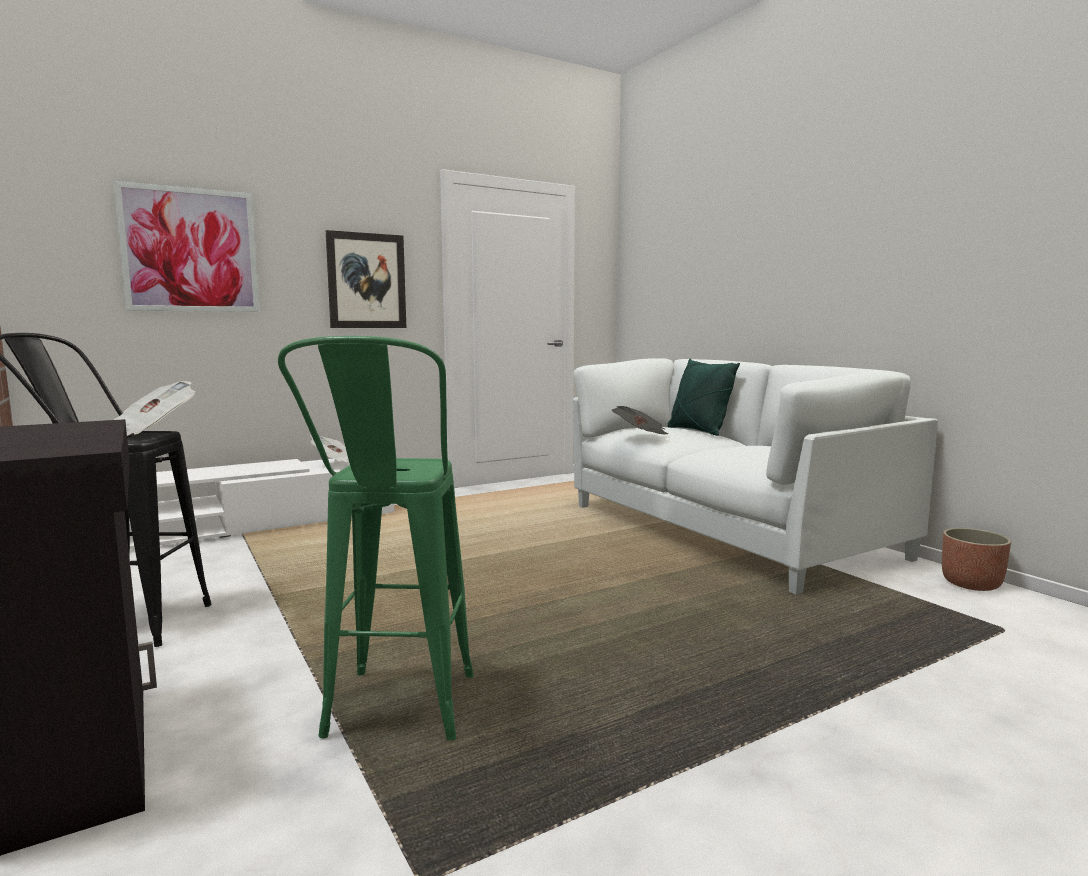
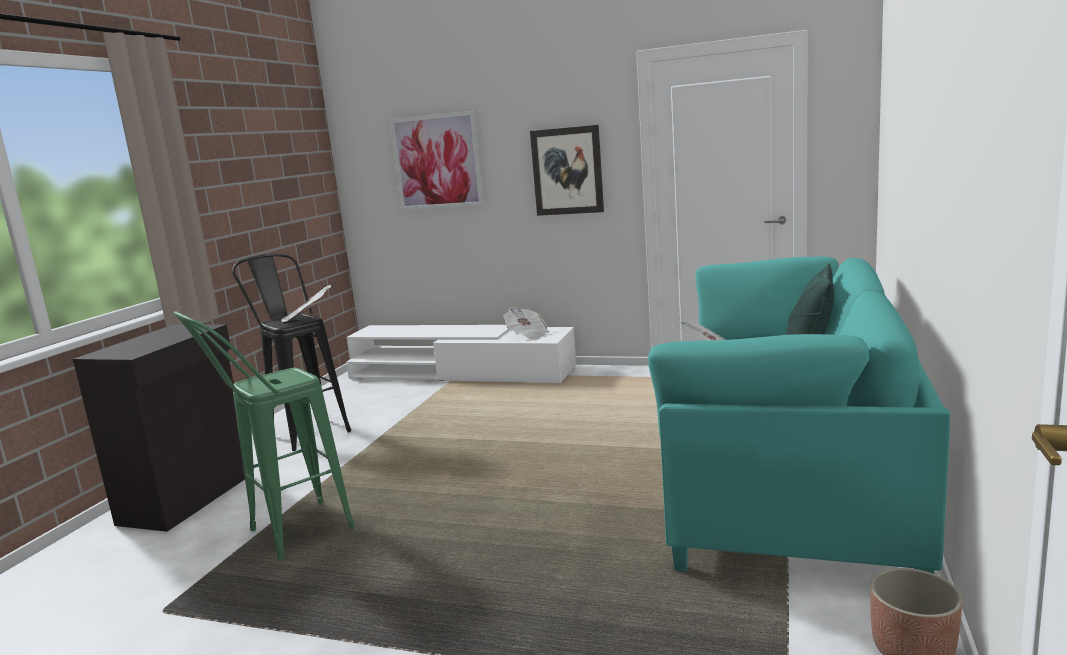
camera: 50 degrees right, 5 degrees up
(725, 531) = (791, 482): white sofa -> turquoise sofa

